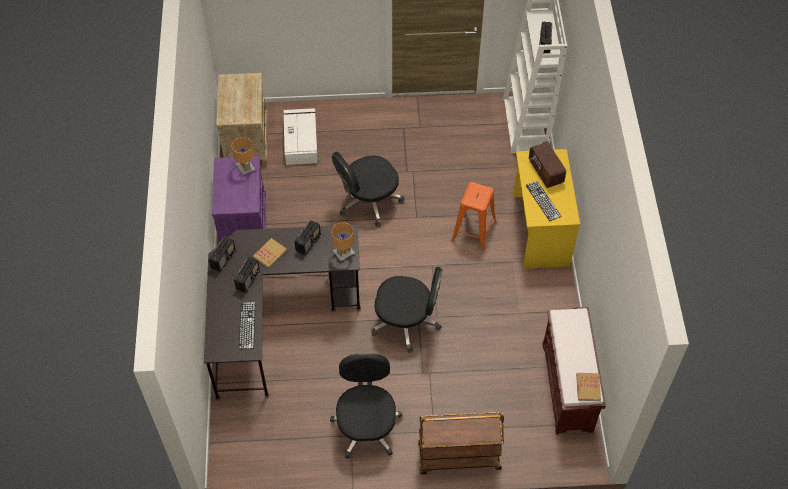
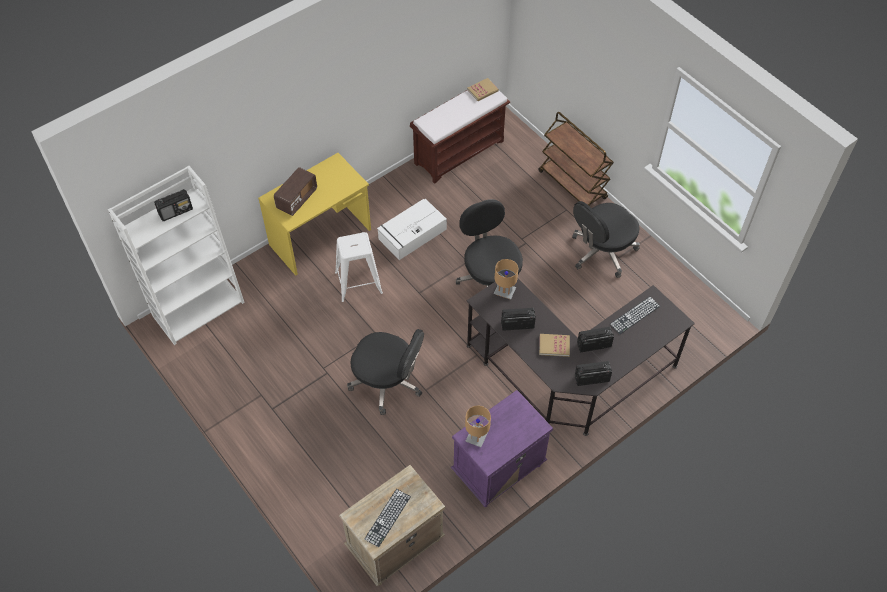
camera: 125 degrees left, 0 degrees up
(301, 141) = (355, 492): white storage box -> white storage box (411, 234)
(473, 231) = (358, 283): orange stool -> white stool
(543, 201) = (332, 186): keyboard -> keyboard (387, 517)

